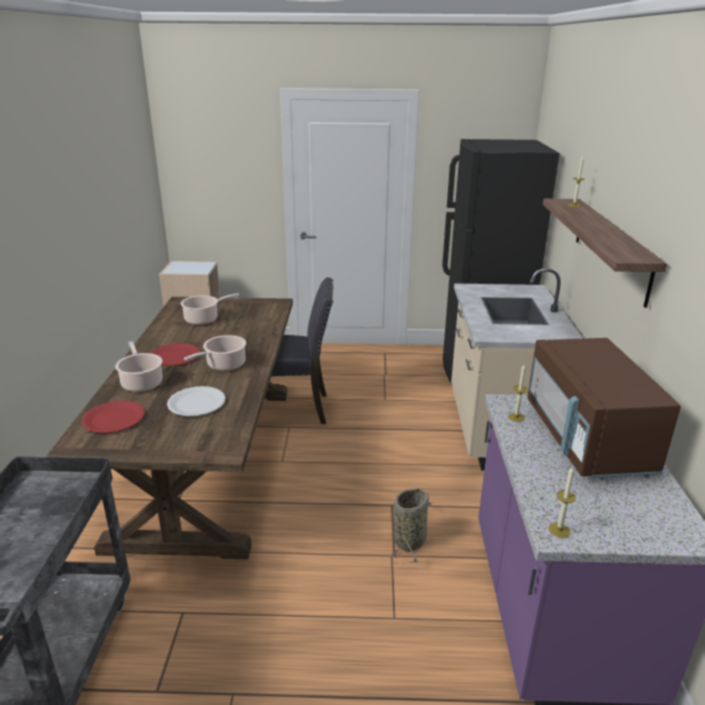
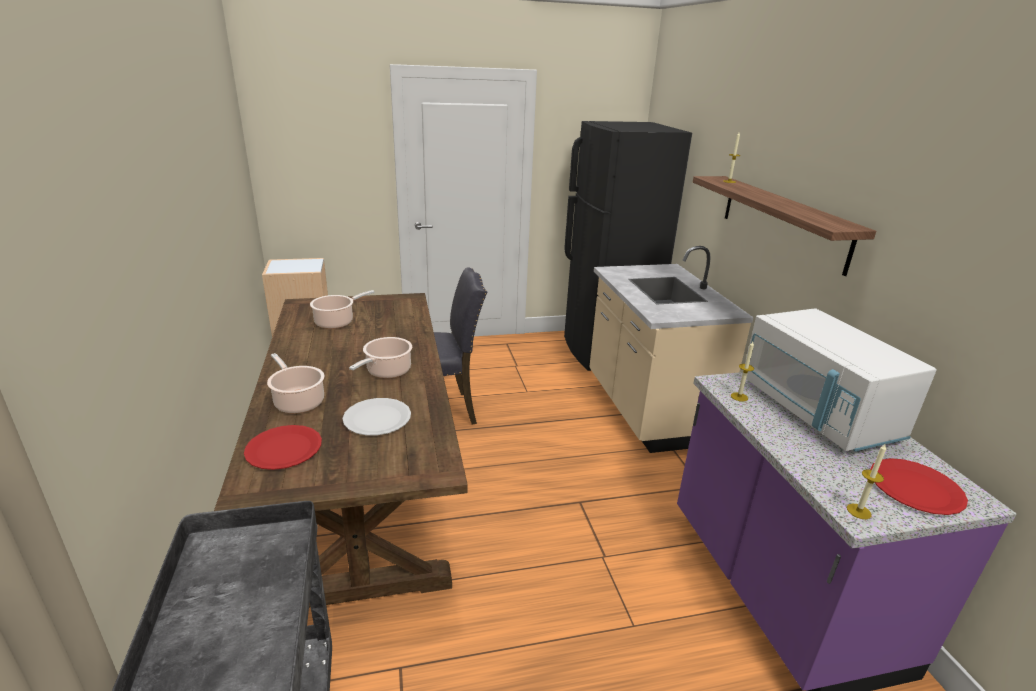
camera: 15 degrees left, 0 degrees up
(175, 356) = (323, 366): red plate -> red plate (915, 488)
(411, 540) = (614, 536): basket -> none
(586, 439) = (817, 412): brown microwave -> white microwave

